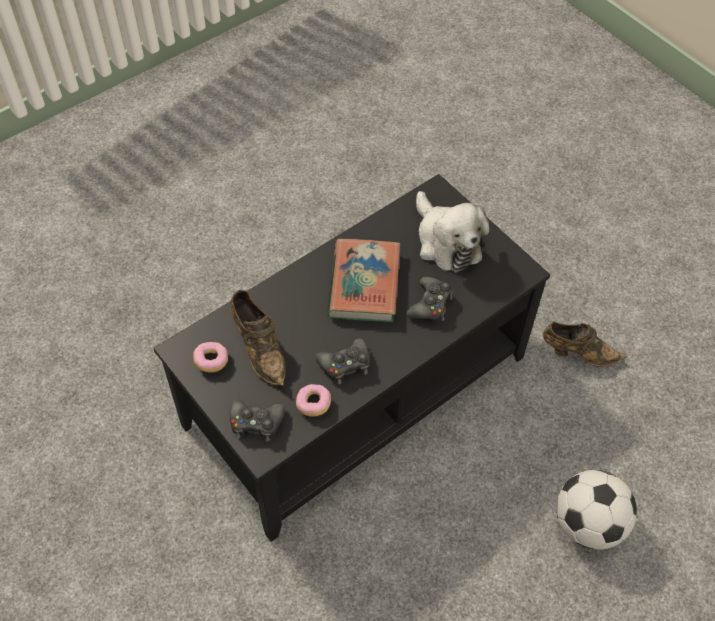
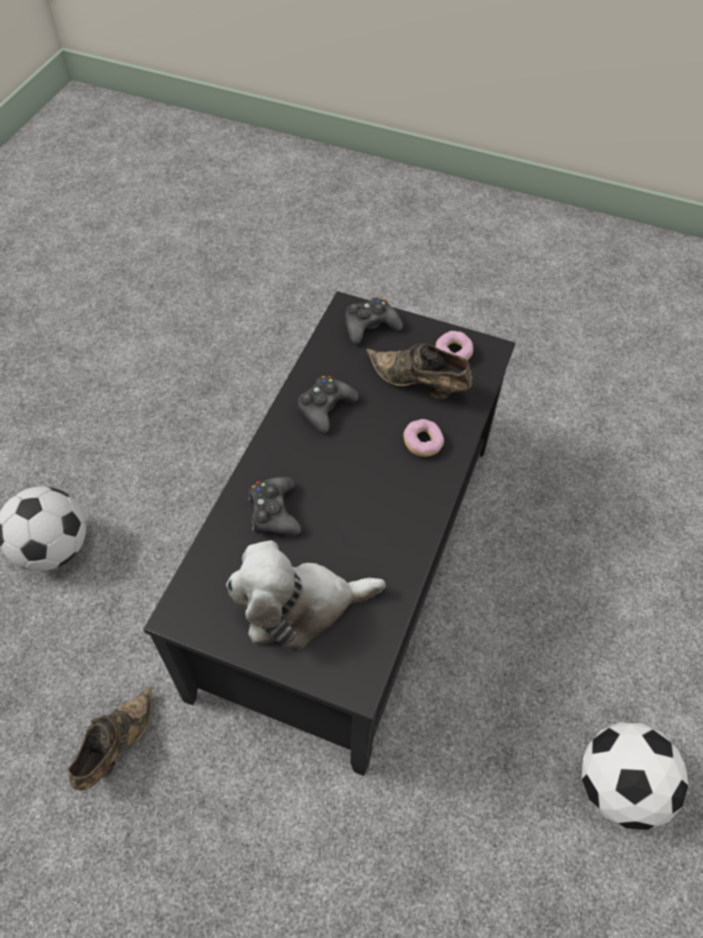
camera: 150 degrees right, 0 degrees up
(285, 194) = (619, 786): none -> football
(313, 404) = (330, 361): donut -> donut (422, 443)
(364, 284) = (363, 500): book -> none
(446, 242) = (299, 606): plush toy -> plush toy turned 45 degrees counterclockwise
(577, 353) = (116, 746): brown shoe -> brown shoe turned 135 degrees clockwise

